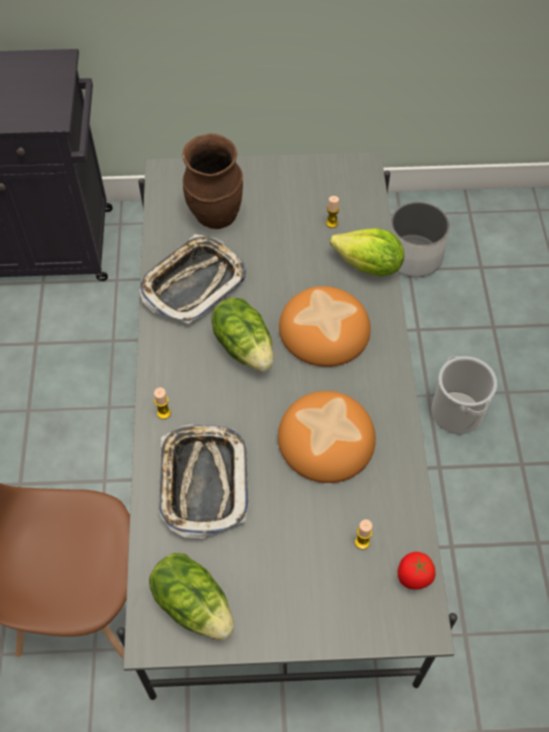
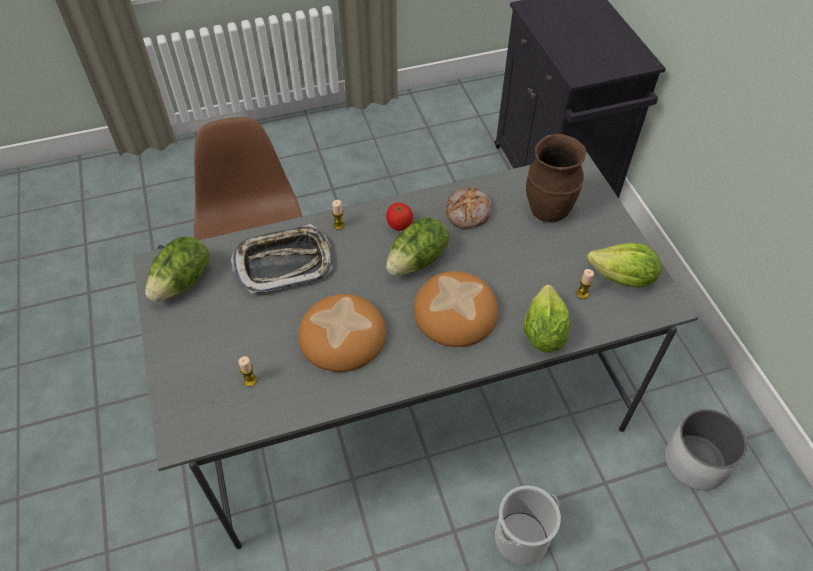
camera: 75 degrees right, 5 degrees down
(193, 283) = (469, 213): tray -> bread
(323, 187) = (622, 279): none -> lettuce
(413, 577) = (223, 425): tomato -> tomato (399, 225)

